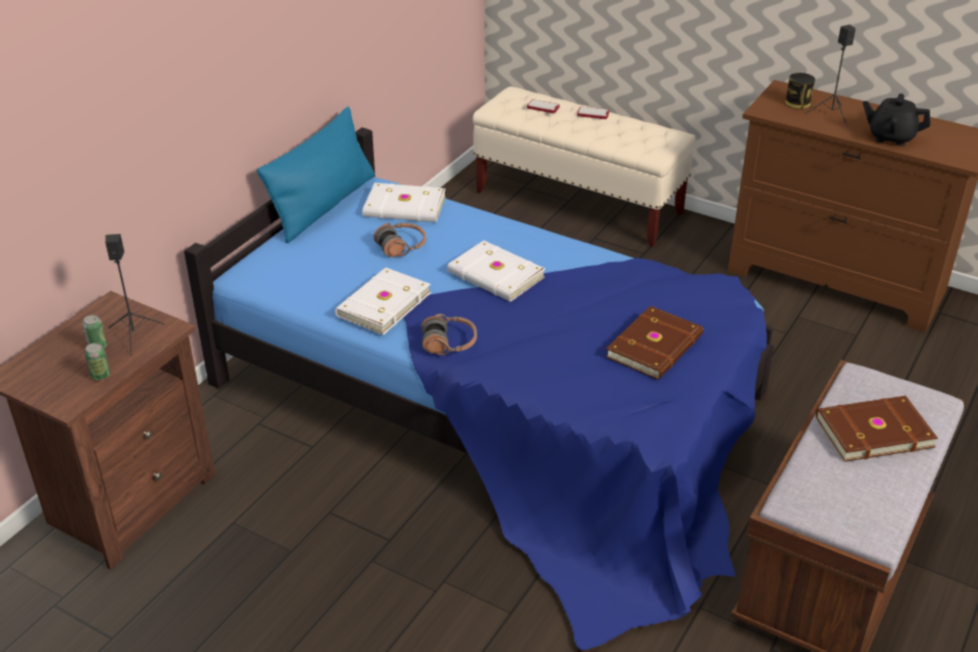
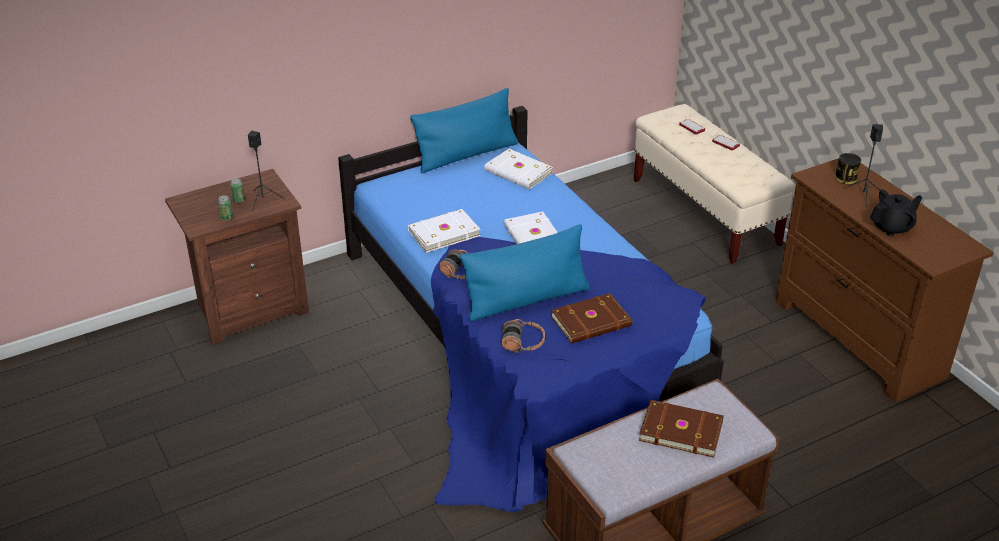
camera: 30 degrees right, 0 degrees up
(401, 246) = (491, 199): headphones -> headphones (523, 343)
(558, 348) = (526, 300): none -> blue pillow
(890, 137) = (892, 227): black teapot -> black teapot turned 105 degrees clockwise

